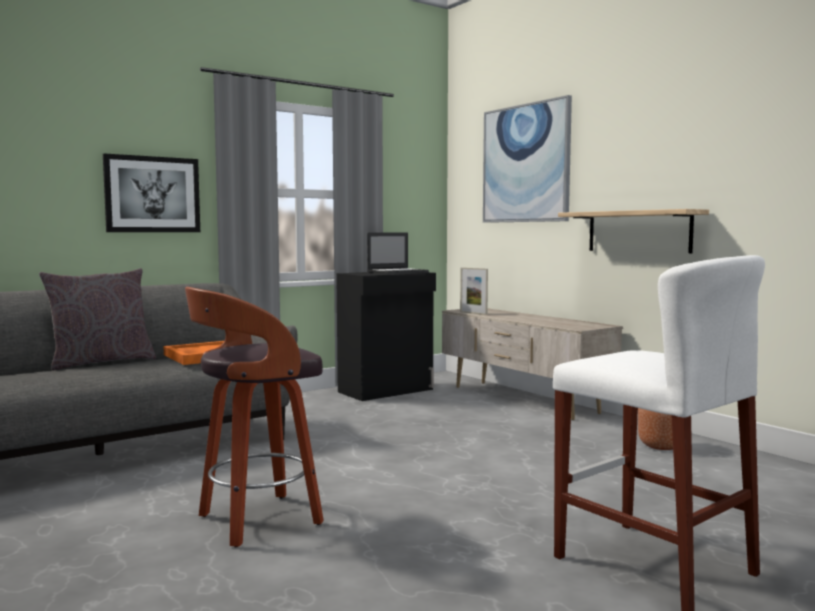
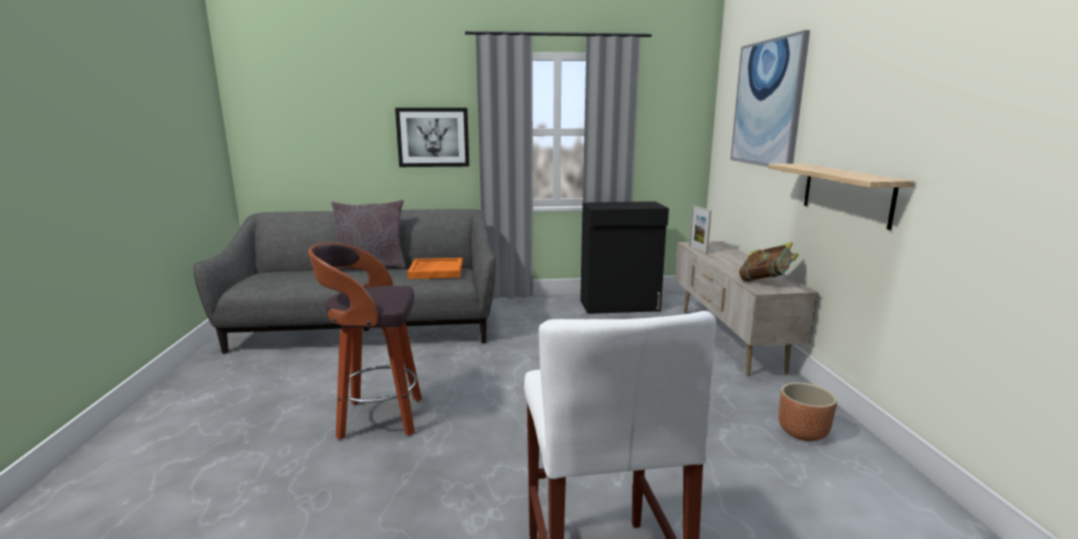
camera: 30 degrees right, 10 degrees up
(398, 272) = (637, 204): laptop -> none
(573, 324) = (765, 282): none -> book

